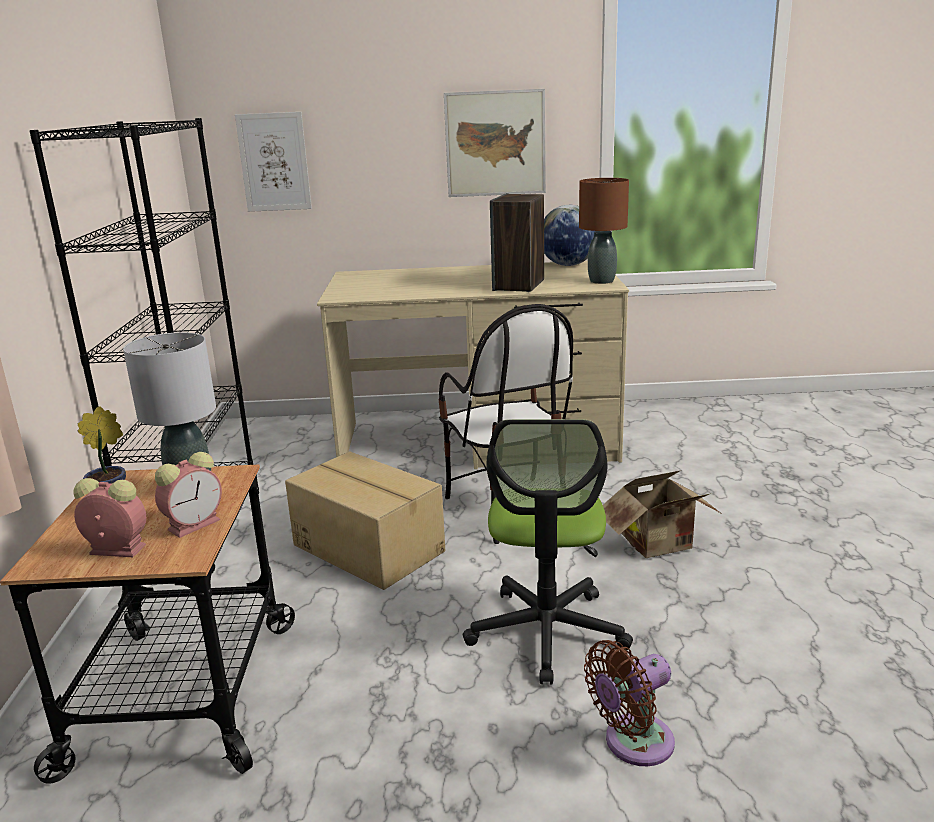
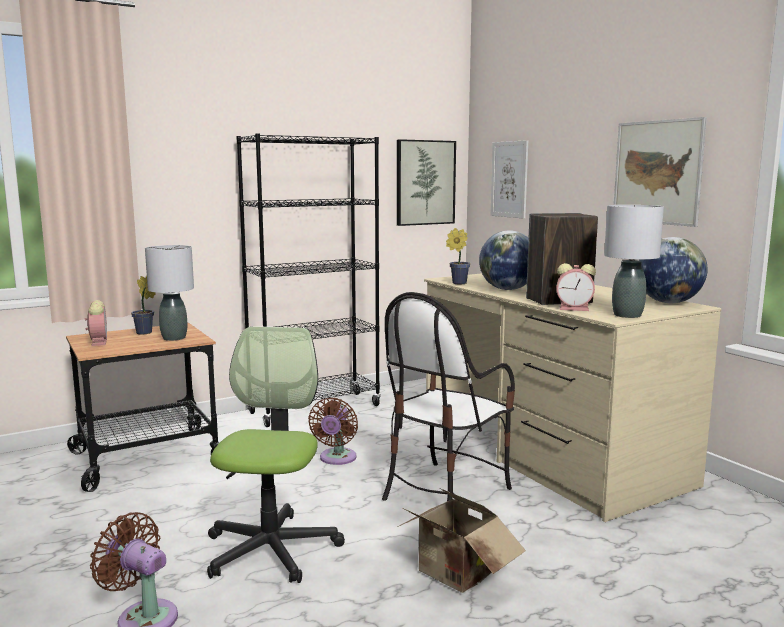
camera: 60 degrees right, 10 degrees down
(164, 177) = (425, 182): none -> picture
(195, 524) = (131, 347): alarm clock -> alarm clock (575, 309)
(369, 547) = (336, 459): cardboard box -> brown fan
(373, 297) = (457, 283): none -> potted plant
(438, 289) = (507, 289): none -> globe
(547, 632) = (271, 549): office chair -> office chair turned 120 degrees clockwise
(601, 281) = (627, 315): brown table lamp -> grey table lamp

